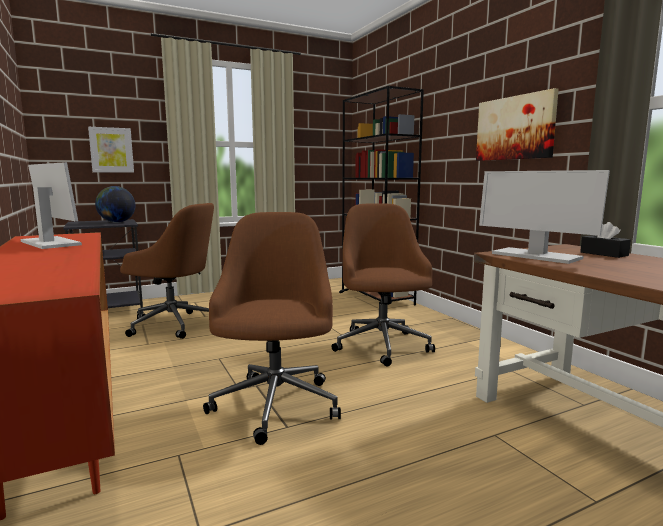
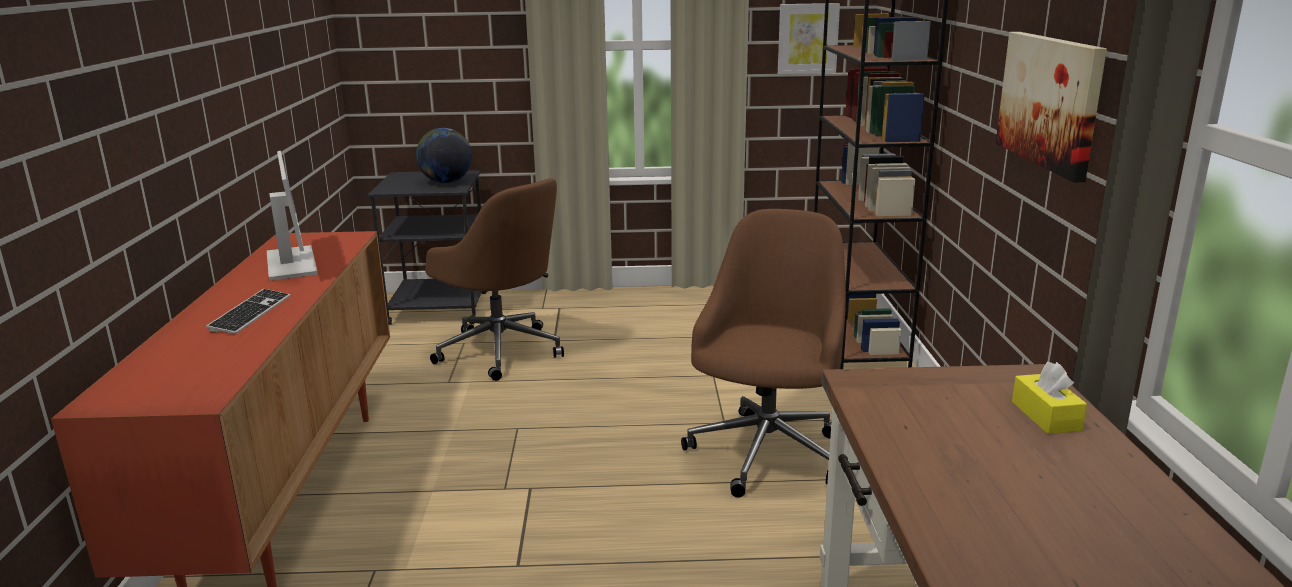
camera: 25 degrees right, 10 degrees up
(49, 259) = (251, 313): none -> keyboard
(111, 150) = (449, 63): picture -> picture (807, 38)
(276, 404) = (531, 525): brown office chair -> none
(535, 256) = (902, 400): monitor -> none
(604, 254) = (1045, 416): black tissue box -> yellow tissue box

